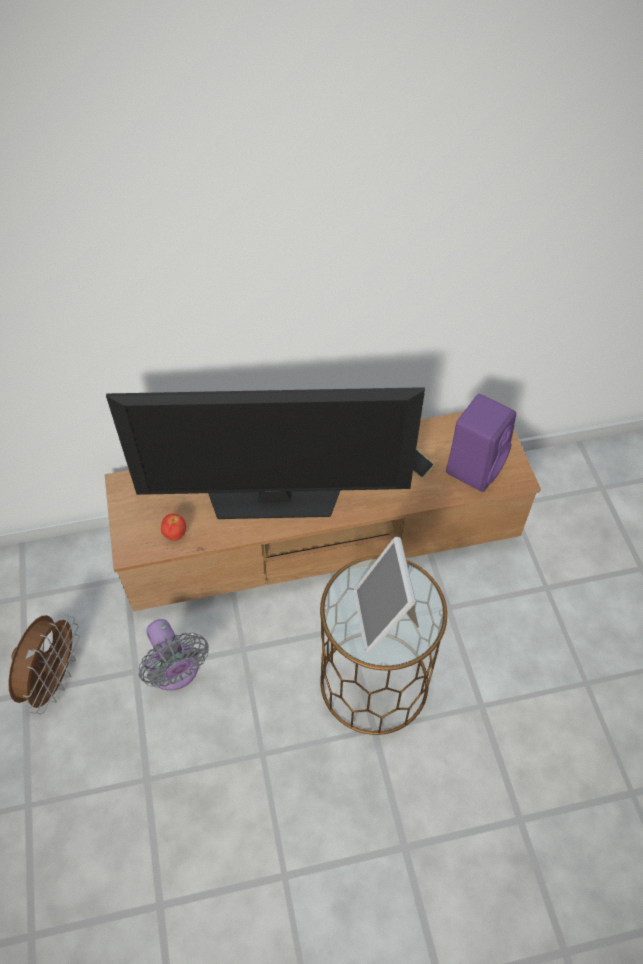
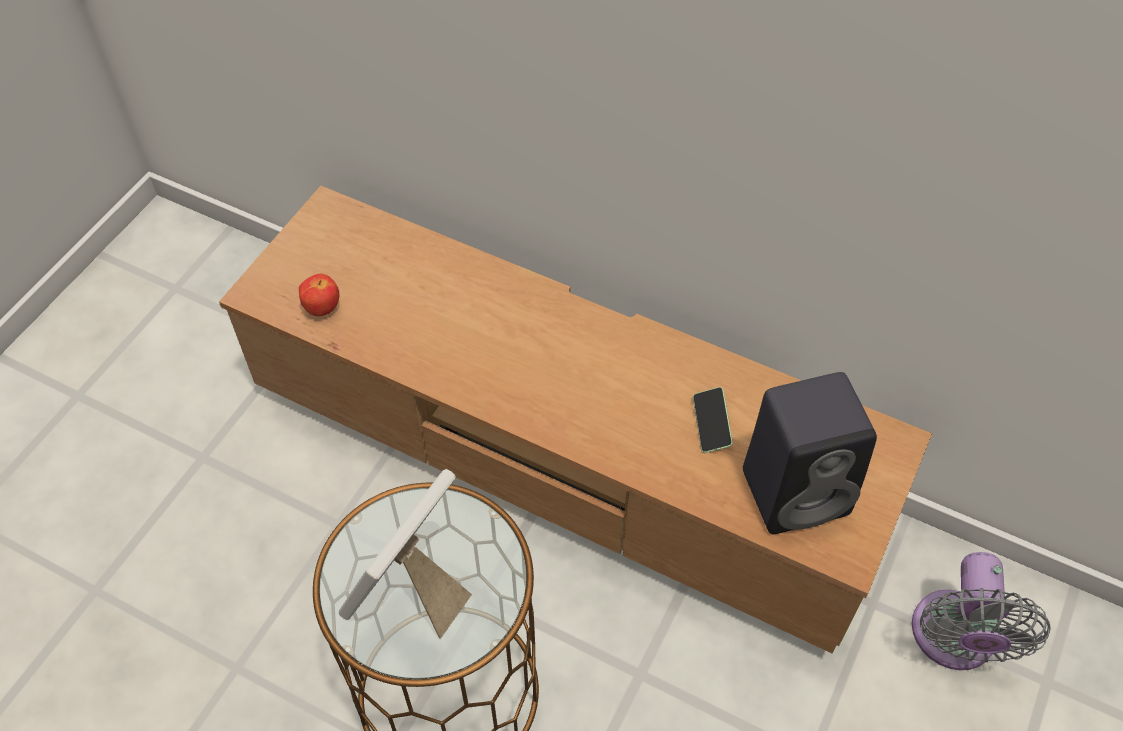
camera: 40 degrees right, 0 degrees up
(54, 679) = (117, 402): brown fan -> none
(175, 671) = (241, 491): grey fan -> grey fan (953, 640)
(274, 497) = (481, 344): television -> none
(475, 466) = (798, 490): purple speaker -> black speaker

